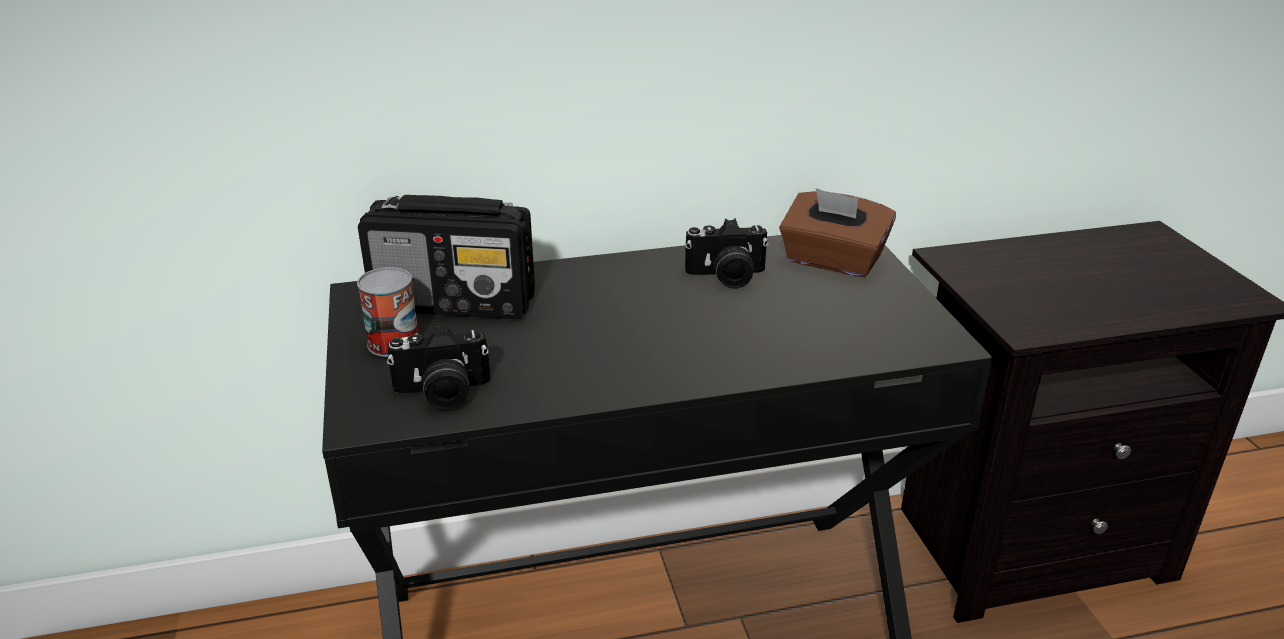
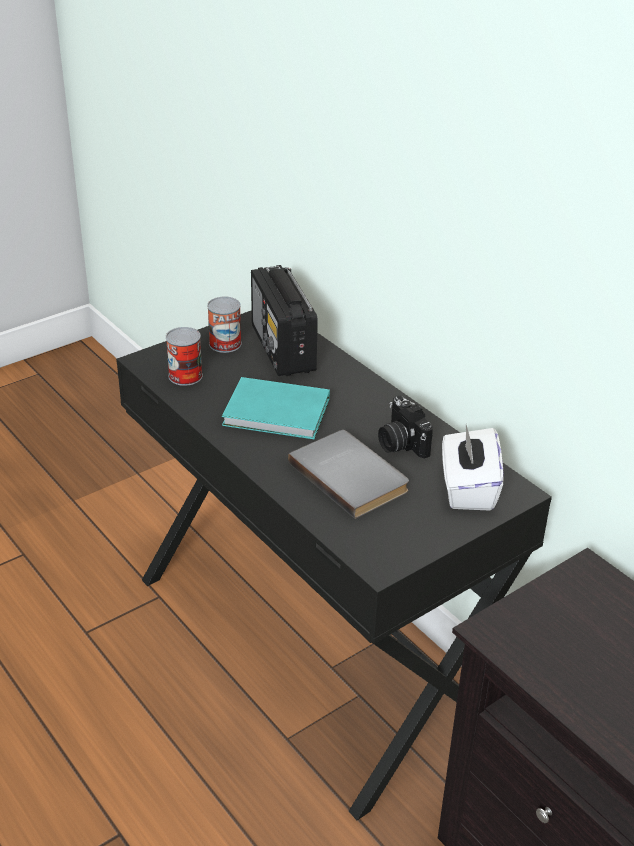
camera: 65 degrees right, 5 degrees up
(442, 393) = (185, 376): camera -> can
(602, 339) = (279, 413): none -> turquoise book
(769, 321) = (351, 475): none -> grey book
(832, 261) = (467, 489): brown tissue box -> white tissue box

